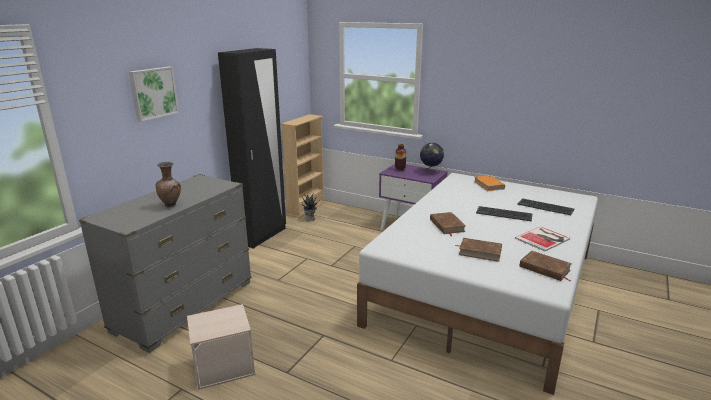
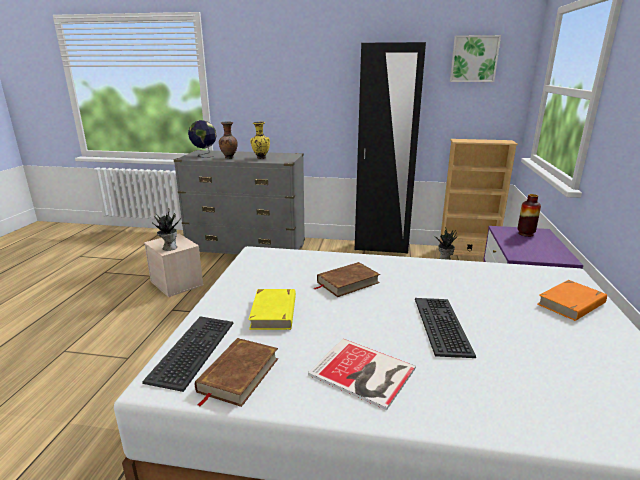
camera: 70 degrees right, 0 degrees up
(153, 93) = (287, 74): picture -> picture (474, 59)
(196, 192) = (260, 158): none -> yellow vase
(230, 324) = (169, 247): none -> potted plant
(430, 172) = (553, 253): globe -> globe (204, 155)
(480, 252) = (274, 312): brown book -> yellow book
(545, 207) = (541, 376): keyboard -> keyboard (193, 351)

